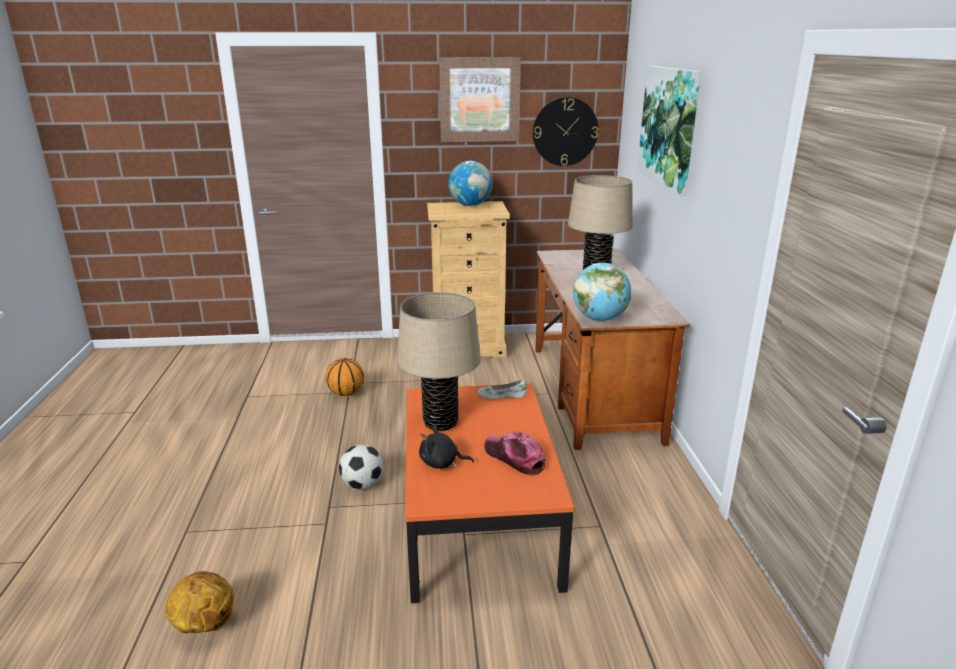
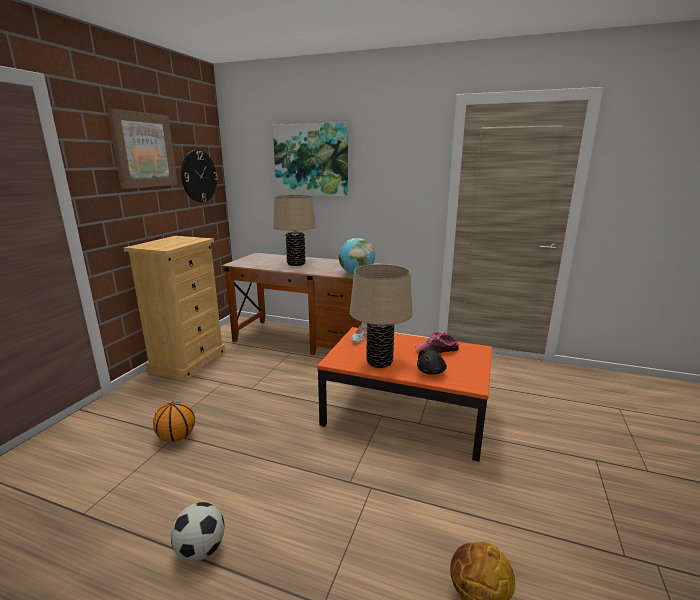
camera: 65 degrees left, 5 degrees down
(362, 484) = (332, 456): football -> football (201, 549)
(470, 205) = (166, 241): globe -> none

